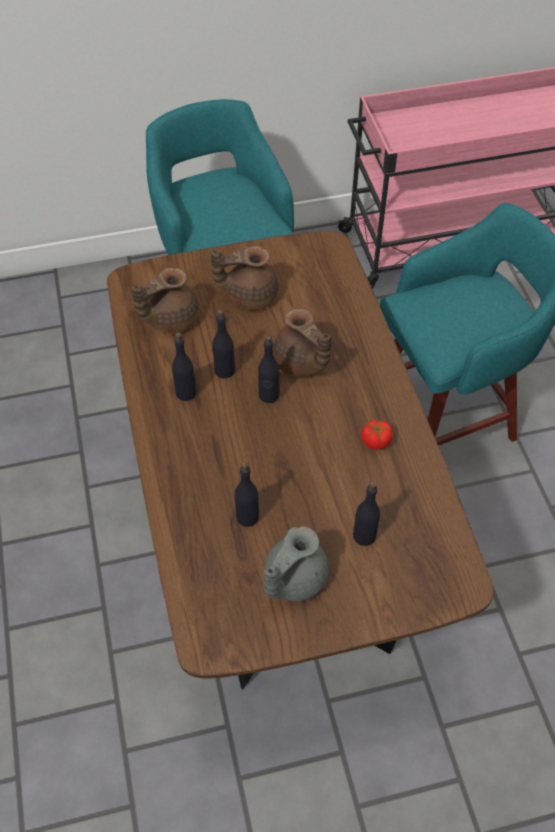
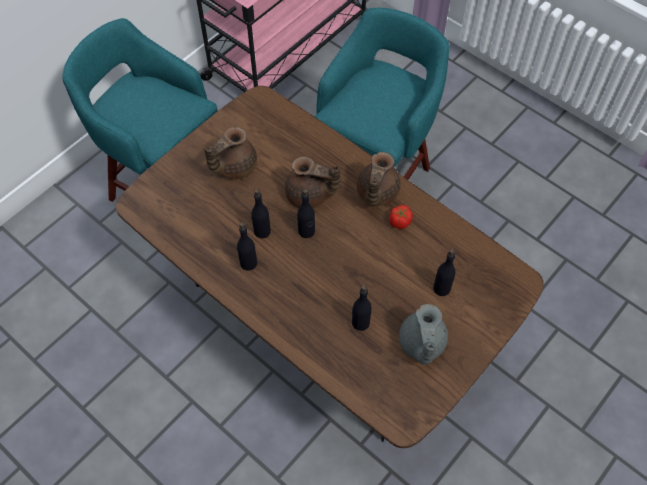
camera: 35 degrees left, 5 degrees up
(170, 319) = (192, 216): brown teapot -> brown teapot (376, 193)

